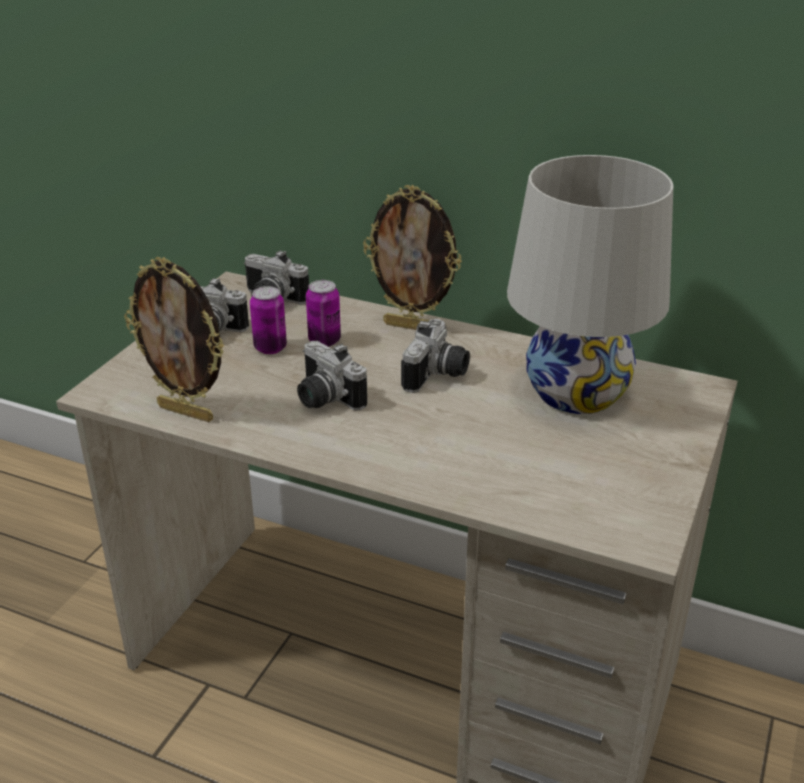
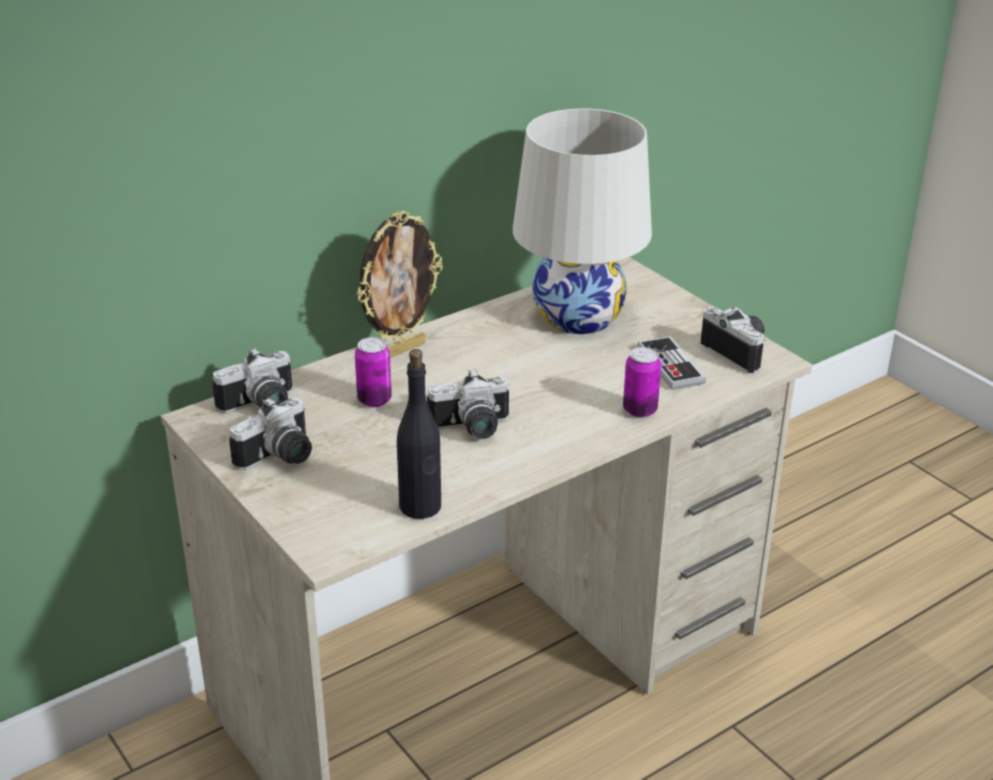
camera: 60 degrees left, 0 degrees up
(187, 412) = (420, 507): picture frame -> black bottle
(270, 348) = (354, 431): can -> can (640, 410)
(438, 375) = (493, 365): camera -> camera (740, 351)
(551, 474) = (670, 365): none -> game controller

